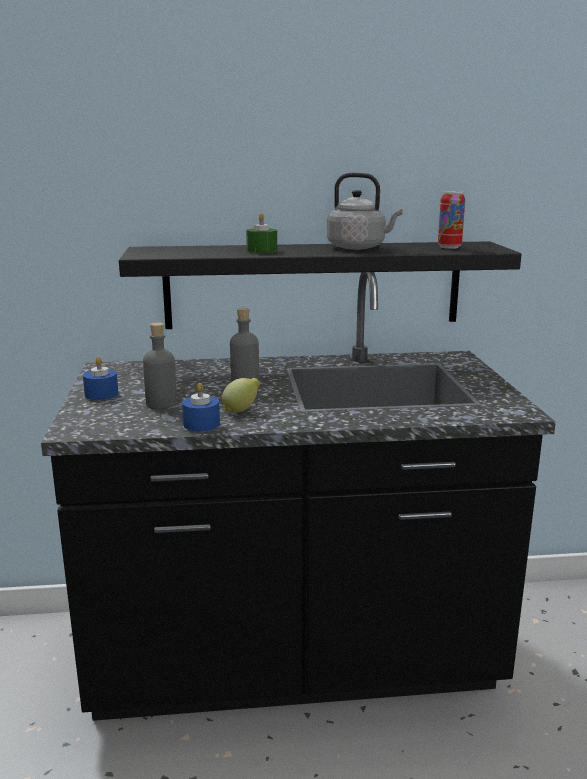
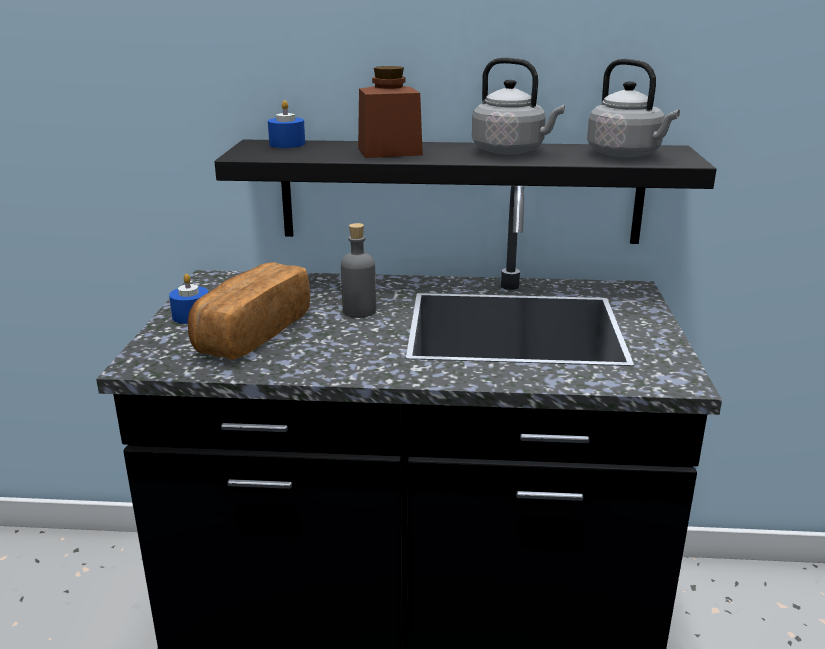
camera: 10 degrees right, 5 degrees up
(161, 403) = (251, 333): grey bottle -> bread
(201, 424) = (282, 367): blue candle -> blue candle (287, 144)
(241, 410) = (337, 351): lemon -> none
(262, 250) = (389, 151): green candle -> brown jar
(449, 247) = (627, 154): can -> grey kettle

